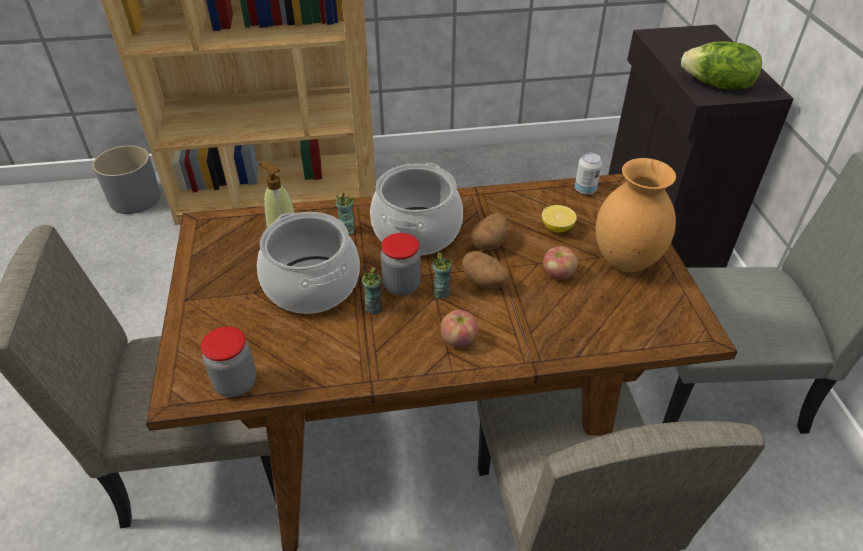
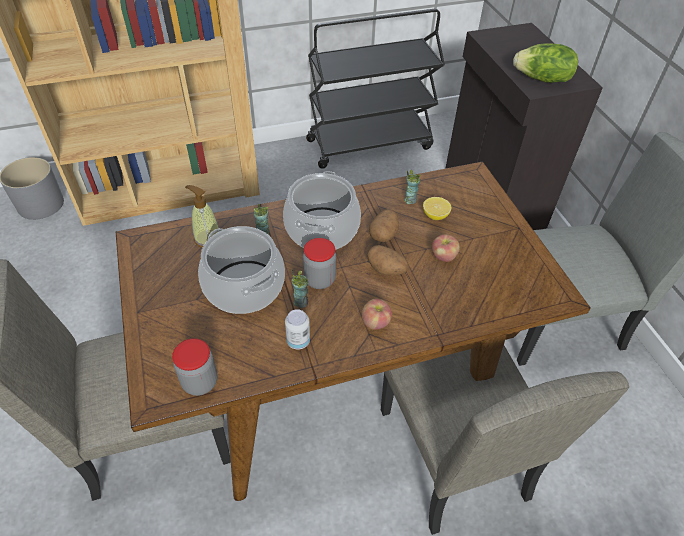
camera: 10 degrees left, 5 degrees up
(441, 293) = (353, 282): cup -> cup (410, 200)
(516, 163) = (369, 144): none -> black cart
(585, 189) = (451, 179): can -> can (298, 341)
(624, 261) = (493, 240): brown vase -> none

